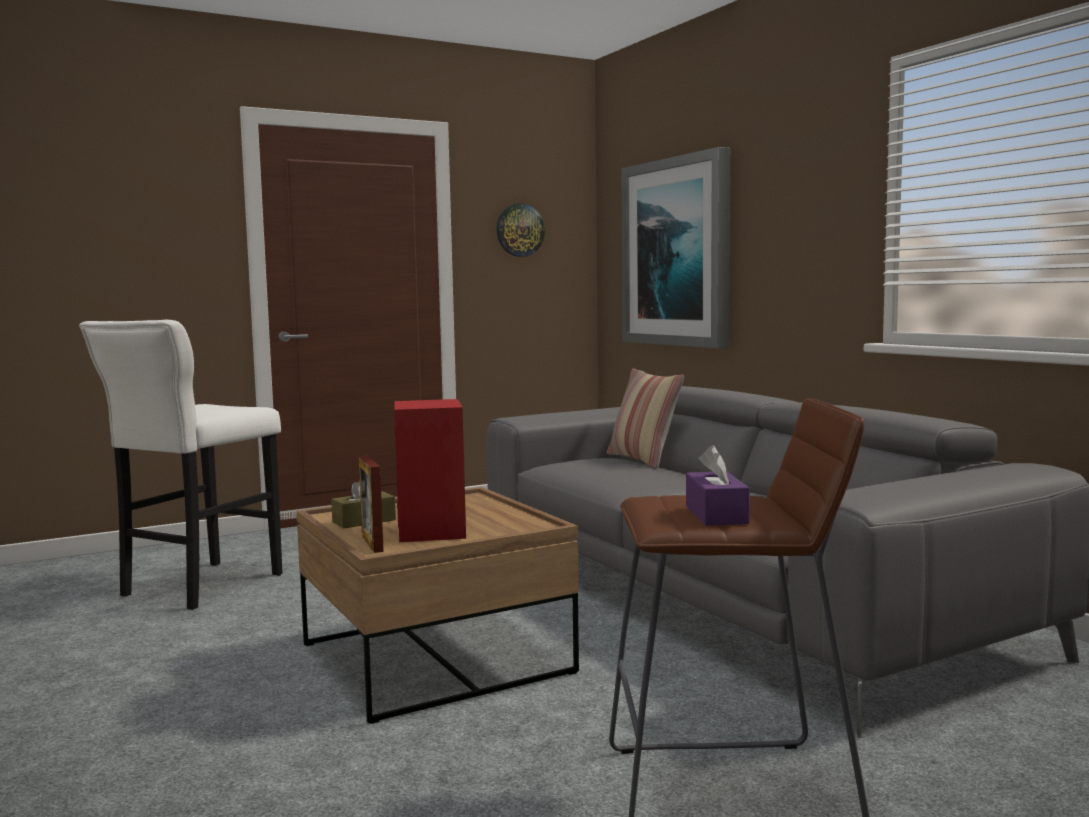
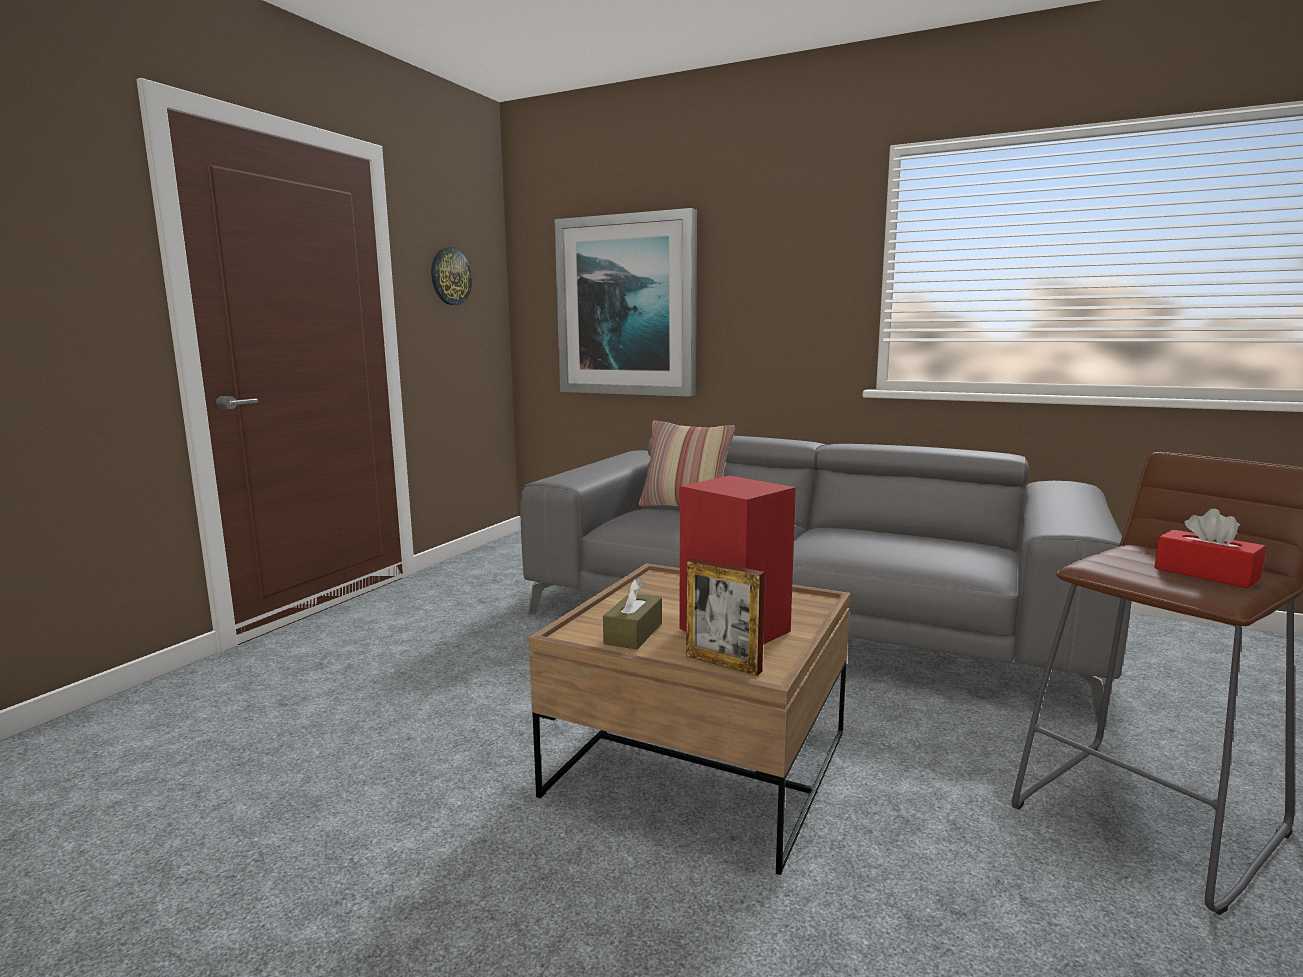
camera: 35 degrees left, 5 degrees up
(197, 587) = (252, 760): white stool -> none
(716, 515) = (1206, 573): purple tissue box -> red tissue box

